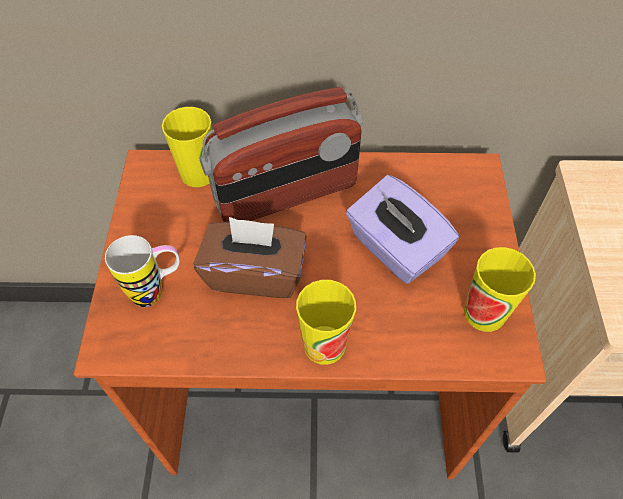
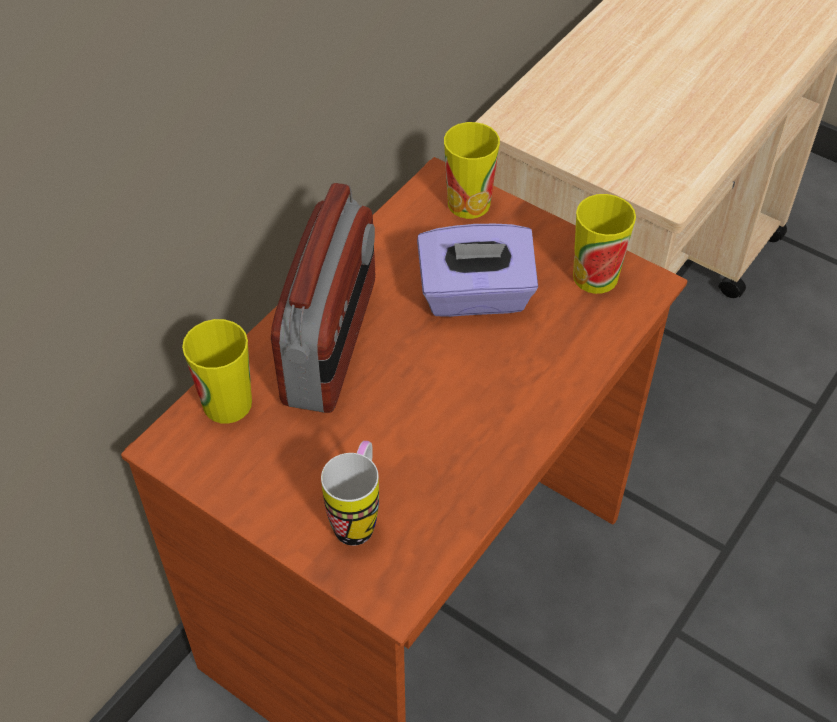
camera: 55 degrees left, 5 degrees down
(255, 273) = (409, 421): brown tissue box -> none
(324, 344) = (536, 409): cup -> cup (468, 203)

